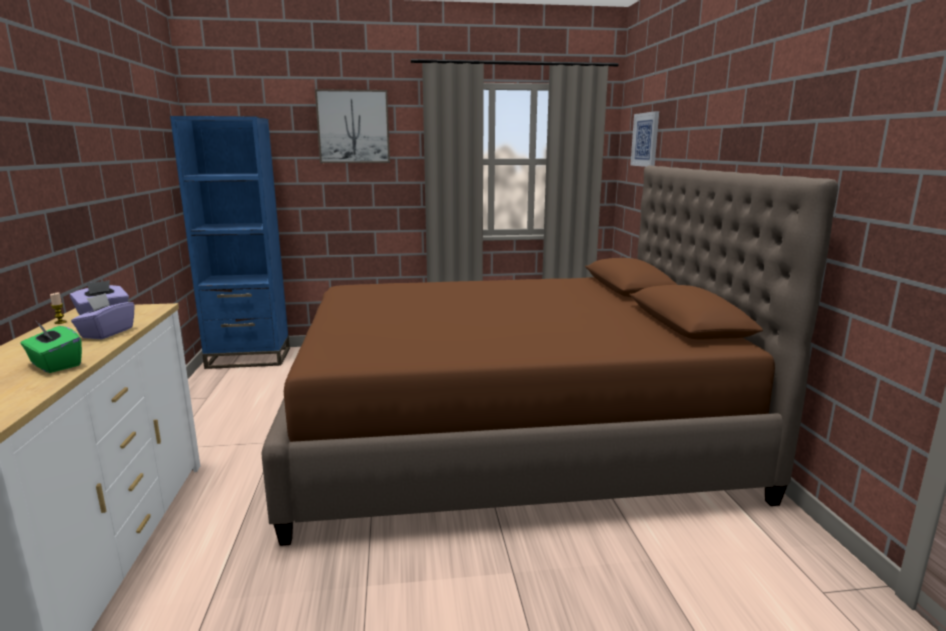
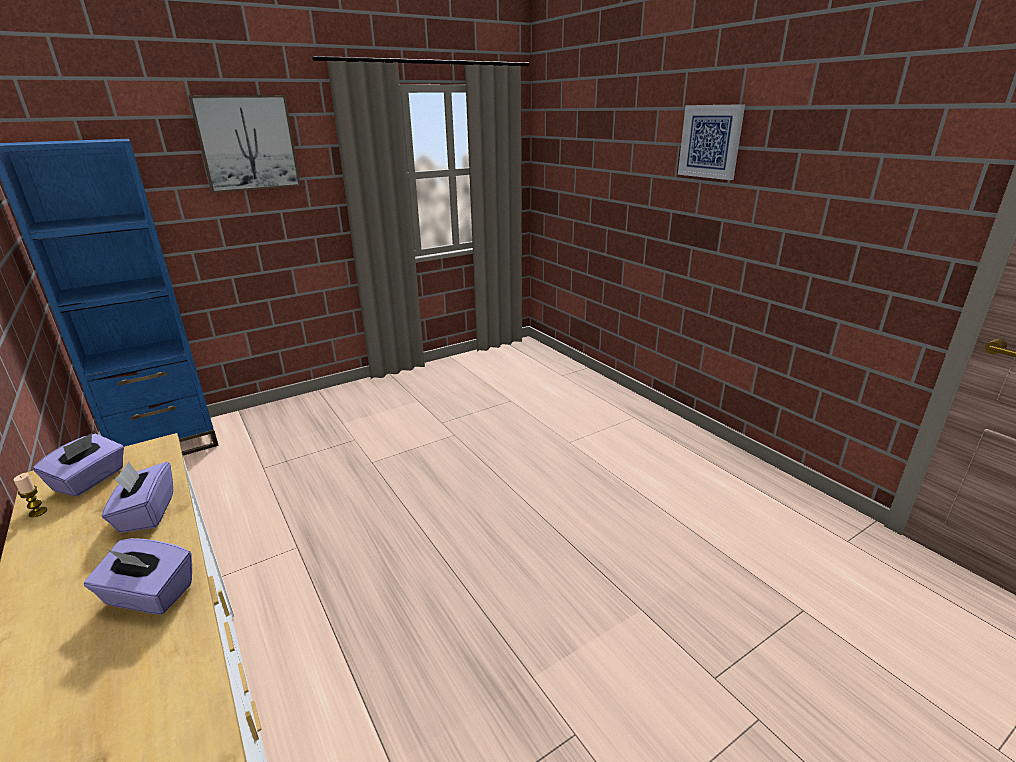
camera: 25 degrees left, 10 degrees up
(55, 365) = (149, 596): green tissue box -> purple tissue box
(508, 434) = (529, 467): brown bed -> none
(645, 139) = (572, 147): picture -> picture (710, 141)

